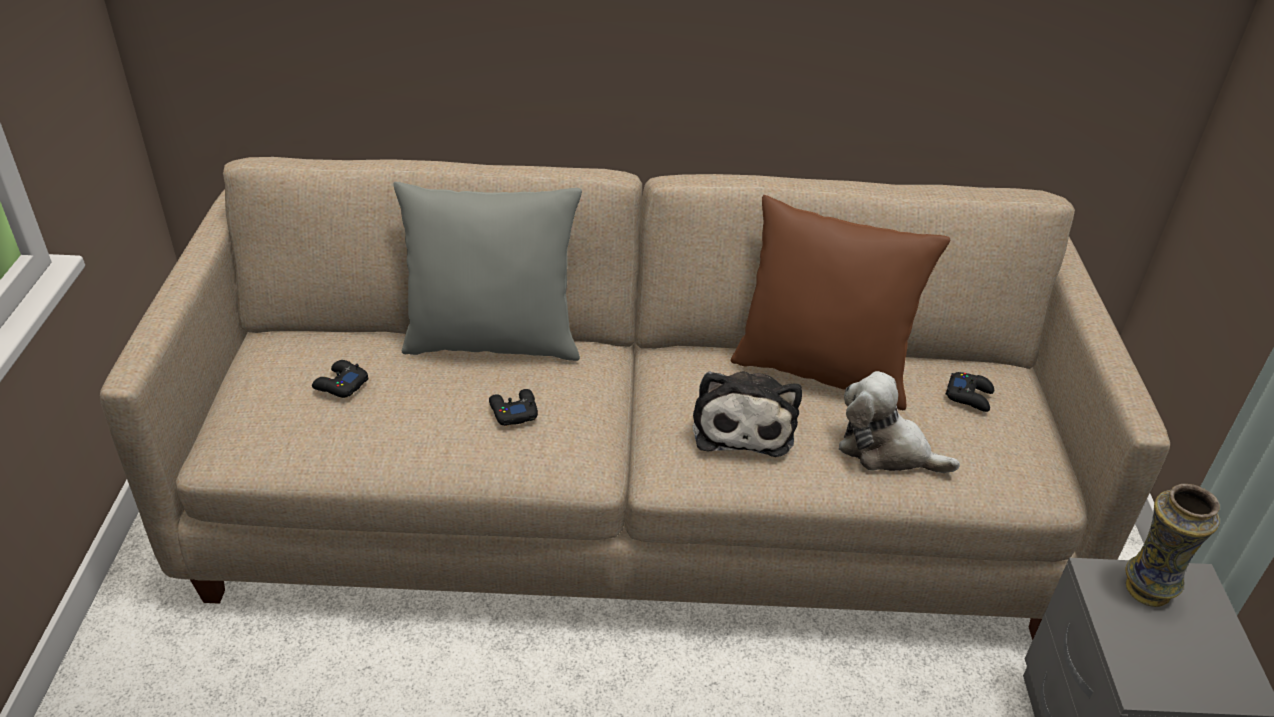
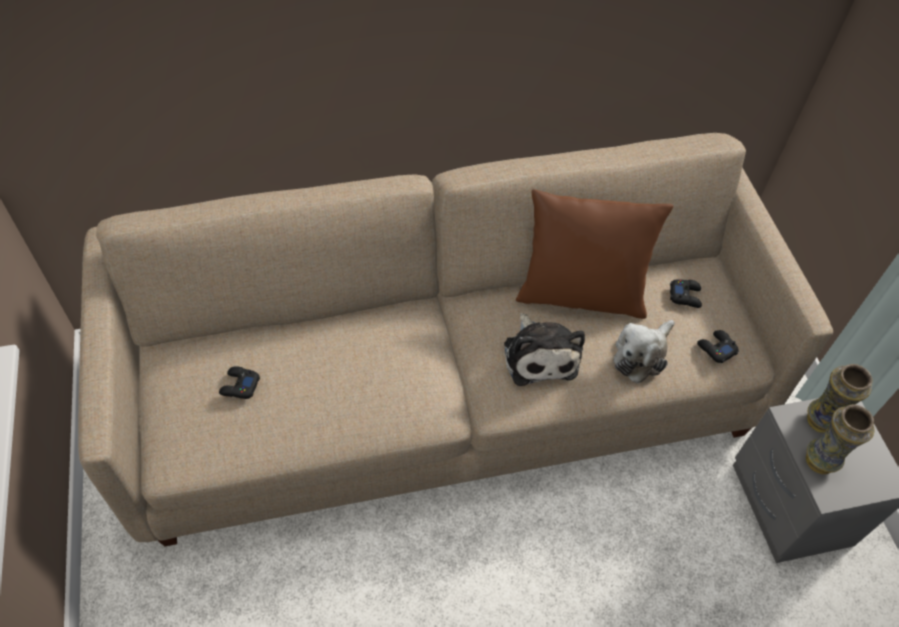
camera: 15 degrees left, 15 degrees up
(493, 341) = (338, 319): grey pillow -> none
(513, 411) = (377, 383): black game controller -> black game controller (716, 348)
(886, 450) = (641, 355): plush toy -> plush toy turned 60 degrees counterclockwise
(1137, 640) = (821, 461): none -> vase

